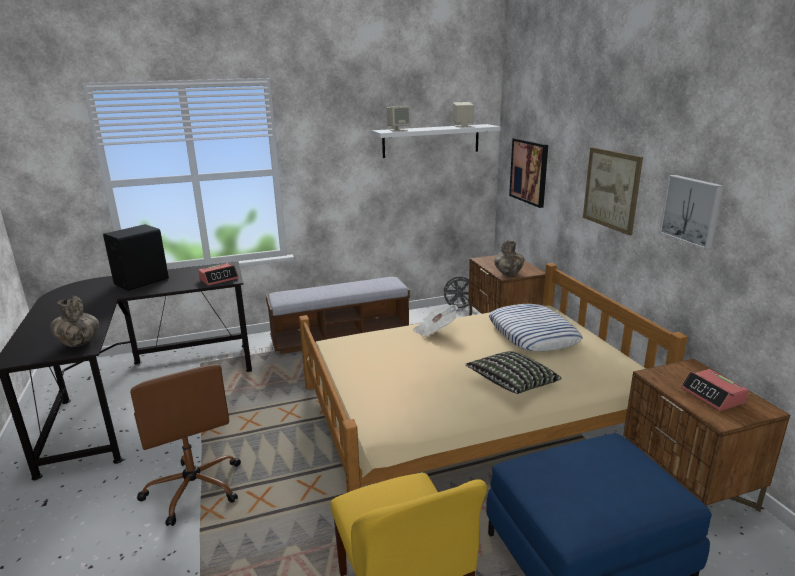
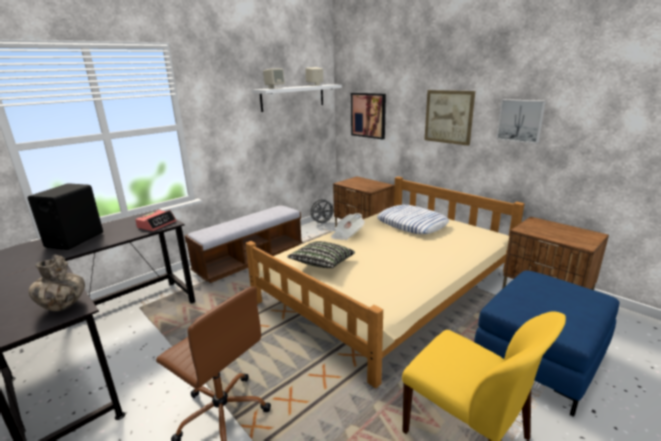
camera: 25 degrees left, 0 degrees up
(508, 274) = (370, 188): vase -> none
(511, 384) = (433, 257): pillow -> pillow (322, 264)
(713, 396) = (564, 233): alarm clock -> none

